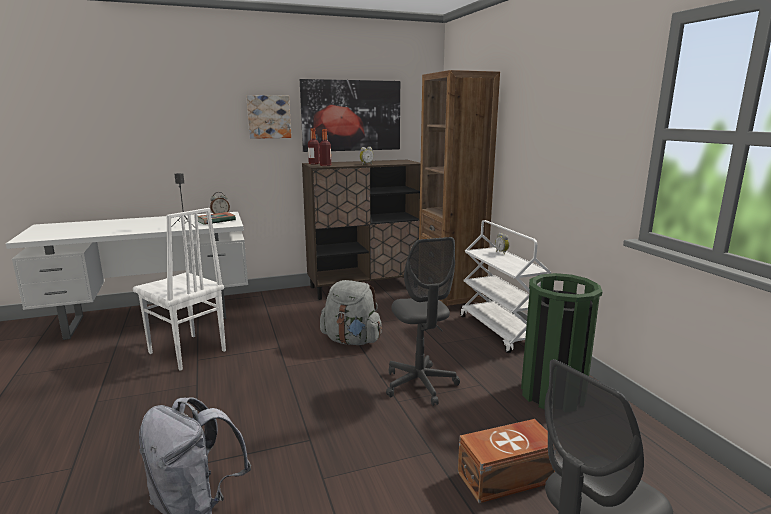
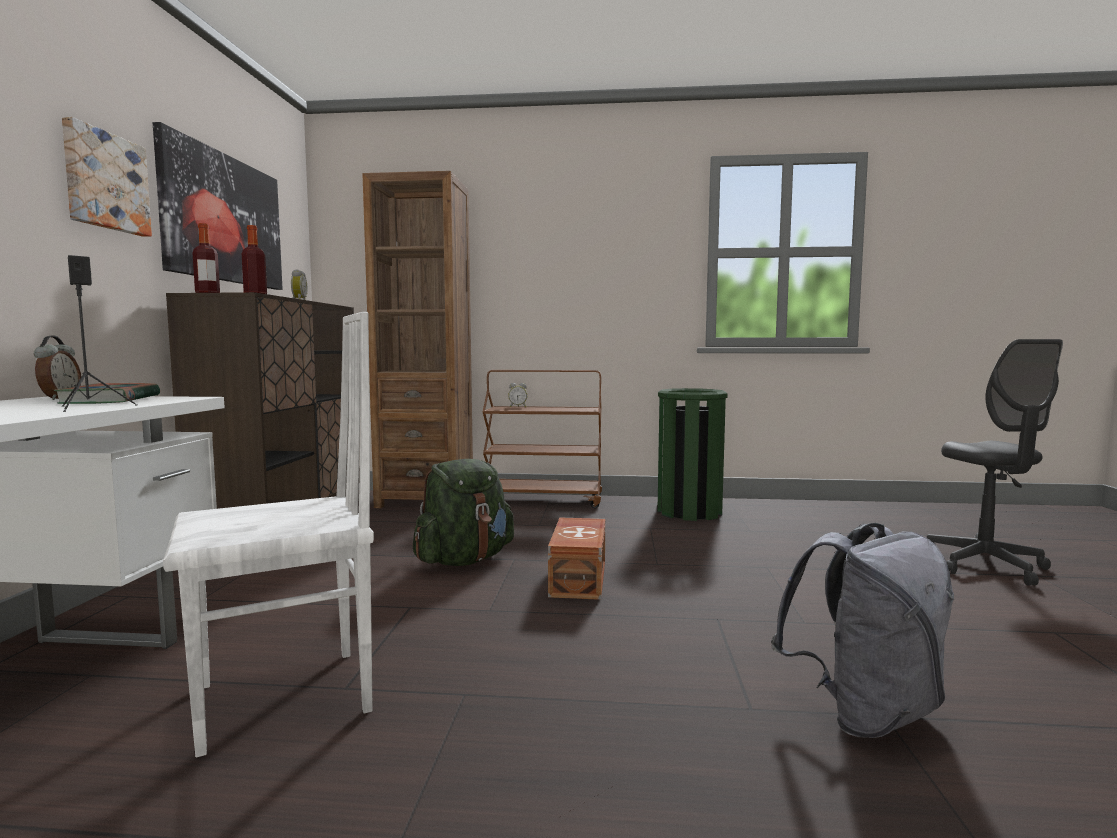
camera: 65 degrees left, 10 degrees down
(352, 340) = (464, 560): grey backpack -> green backpack
(420, 385) = (628, 548): grey office chair -> none
(500, 331) = (544, 501): white cart -> brown cart
(508, 477) = (816, 550): brown storage box -> brown storage box (580, 578)

